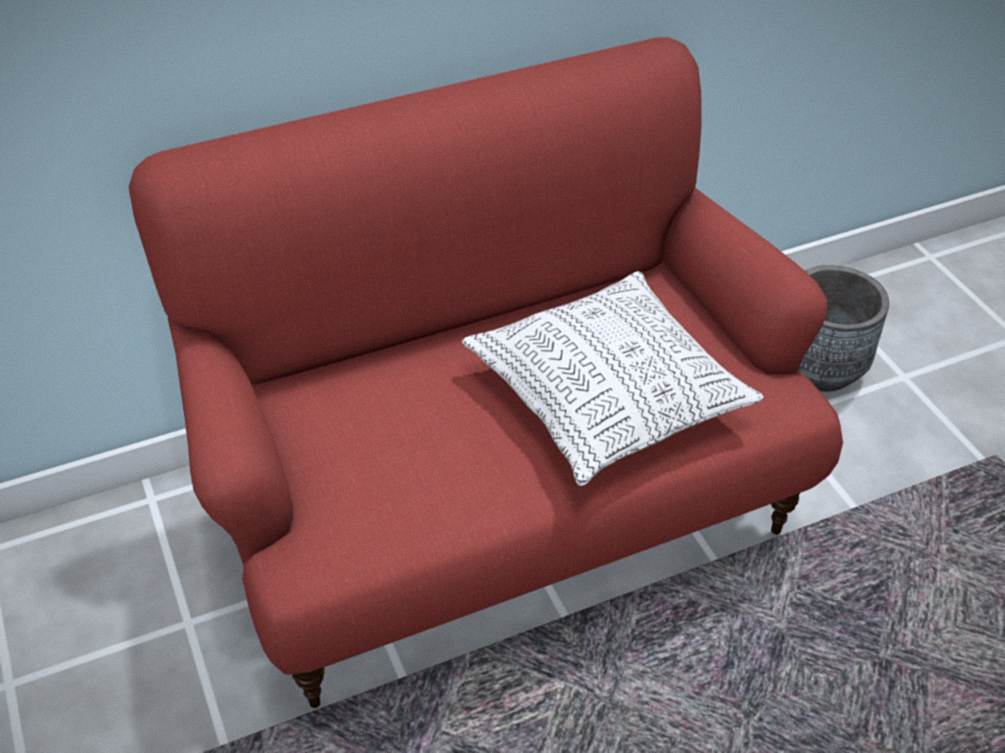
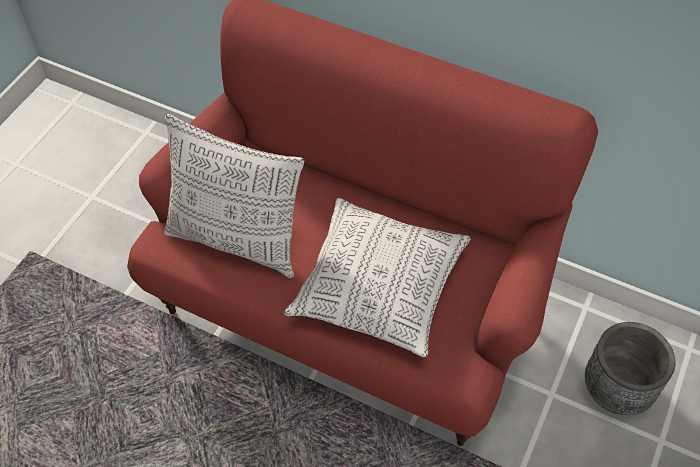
camera: 50 degrees right, 10 degrees up
(394, 483) = (237, 240): none -> pillow

